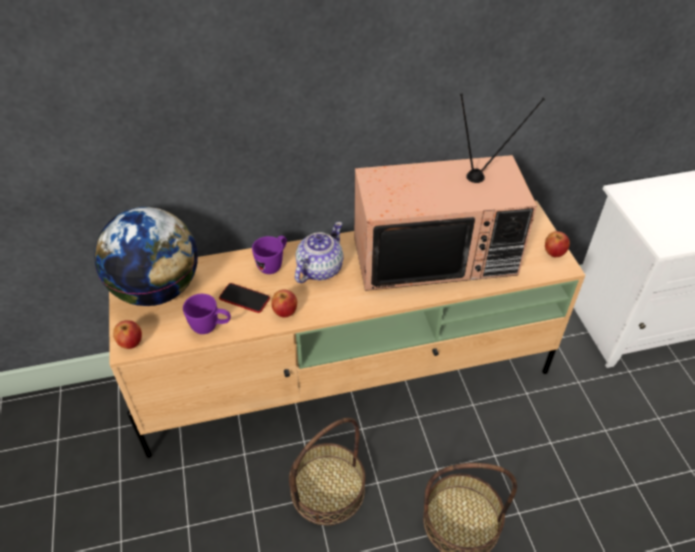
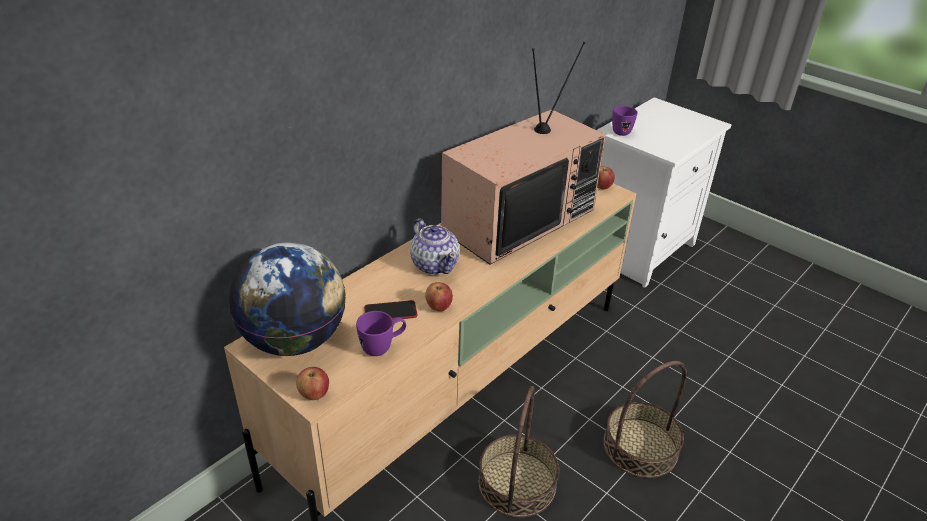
camera: 35 degrees left, 10 degrees down
(273, 264) = (390, 276): purple mug -> purple mug (620, 131)
(319, 269) = (434, 264): teapot -> teapot turned 150 degrees clockwise

